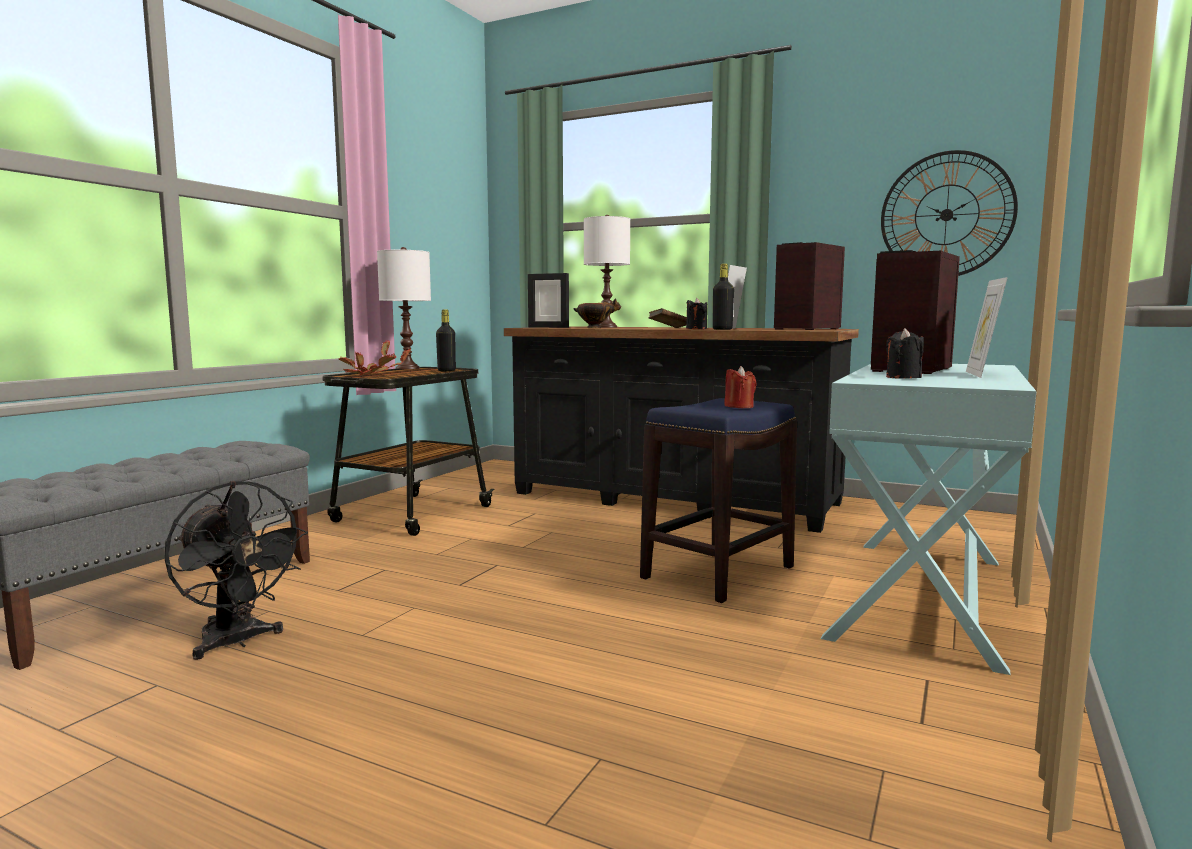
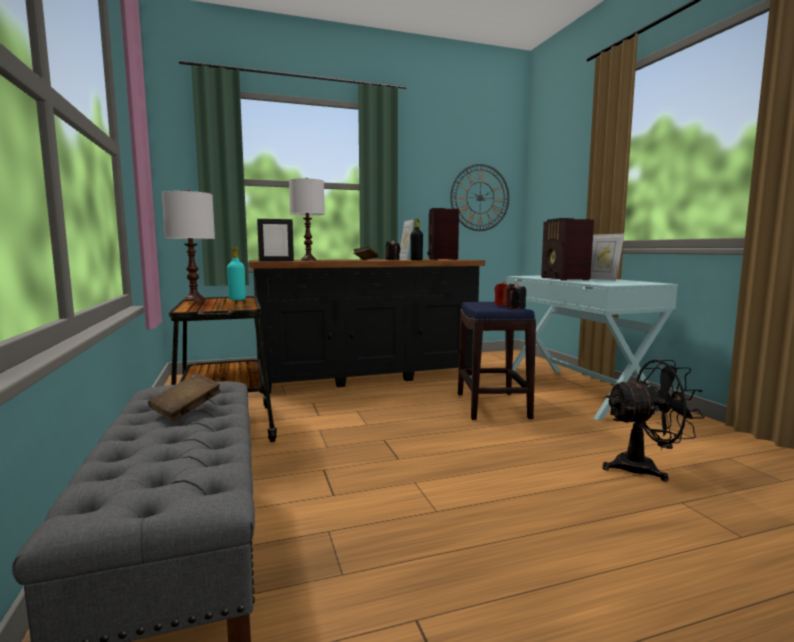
camera: 45 degrees left, 0 degrees up
(189, 457) = (186, 410): none -> brown book
(237, 642) = (376, 560): black fan -> black fan (645, 468)
(371, 374) = (209, 306): potted plant -> none
(446, 371) = (237, 299): black bottle -> turquoise bottle
(595, 328) = (321, 260): bowl -> none
(903, 377) = (600, 282): black candle -> black candle (515, 308)

